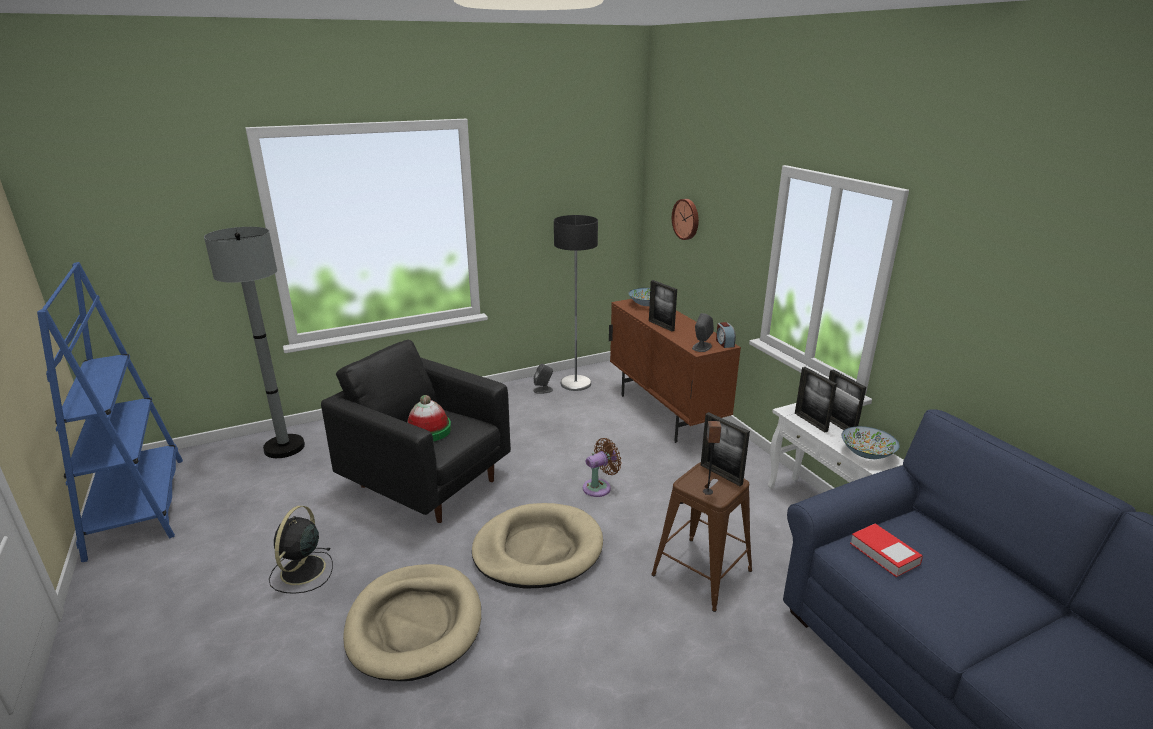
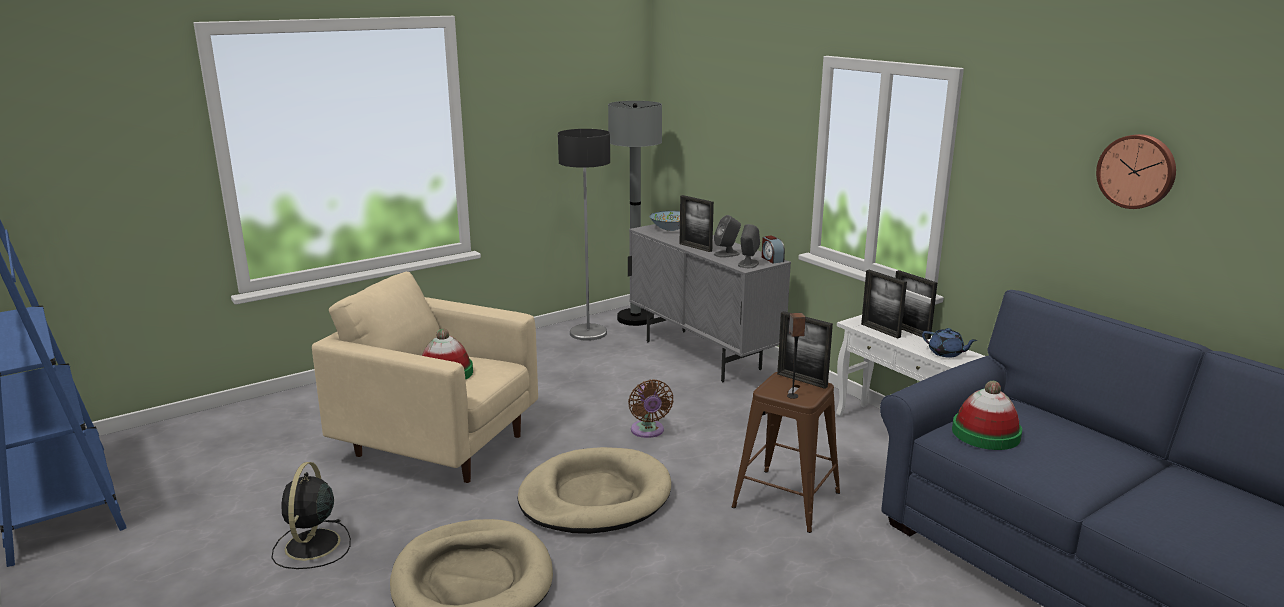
camera: 10 degrees left, 5 degrees down
(284, 447) = (239, 424): grey floor lamp -> grey floor lamp (635, 318)
(428, 483) = (439, 445): black armchair -> beige armchair
(543, 390) = (551, 342): grey speaker -> grey speaker (727, 254)
(599, 487) = (648, 431): brown fan -> brown fan turned 120 degrees clockwise
(665, 413) = (702, 355): brown cabinet -> grey cabinet
(686, 219) = (711, 128): wall clock -> wall clock (1137, 171)
(867, 454) = (946, 353): bowl -> blue teapot
(884, 553) = (985, 433): book -> hat

